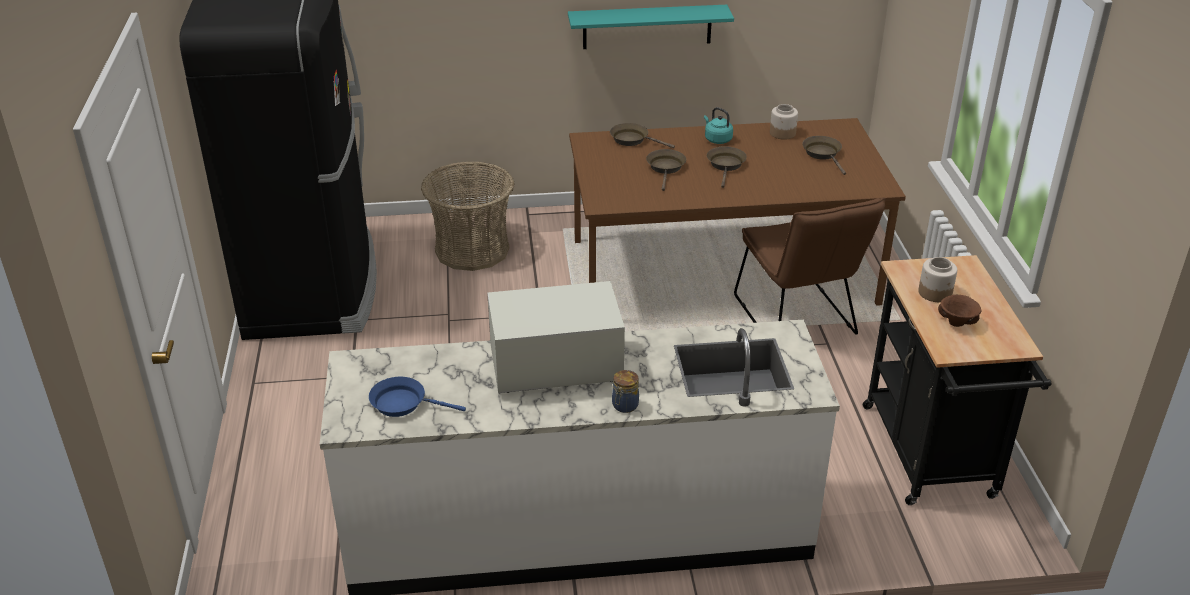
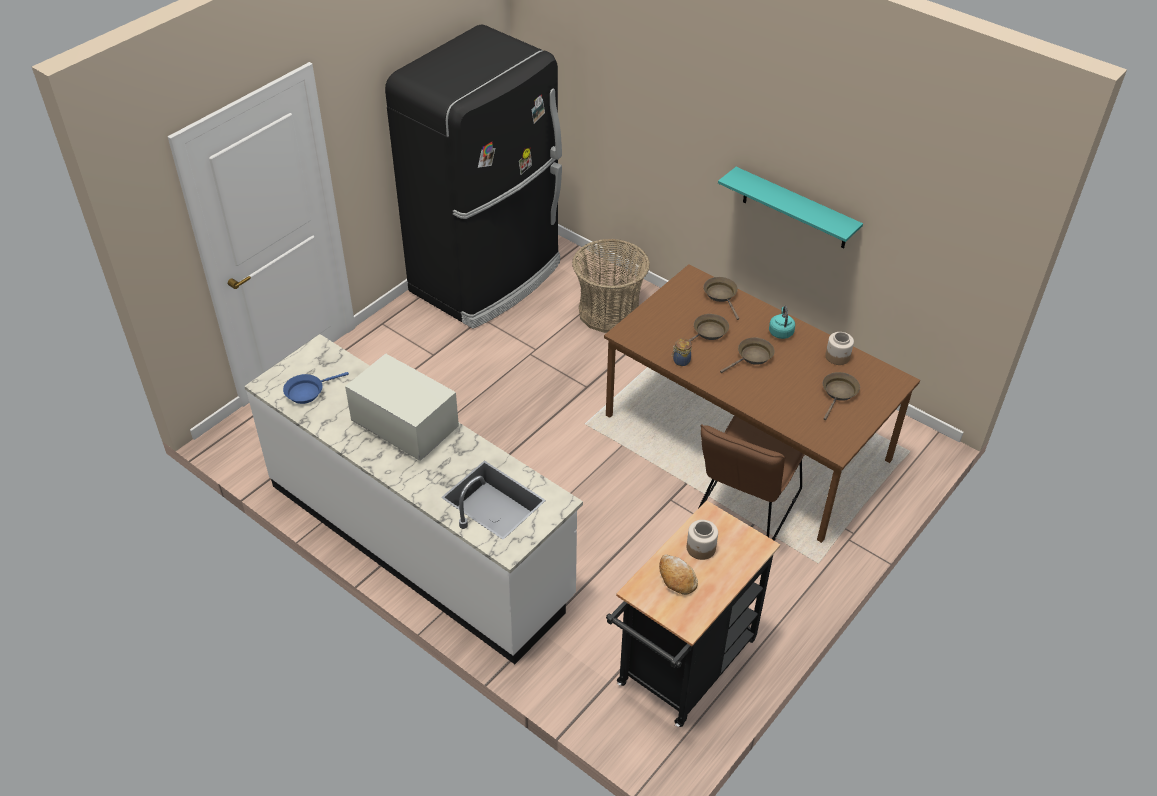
camera: 45 degrees right, 10 degrees up
(403, 403) = (307, 391): blue frying pan -> blue frying pan turned 90 degrees counterclockwise
(624, 406) = (402, 477): jar -> jar (680, 361)
(956, 323) = (676, 578): brown bowl -> bread

